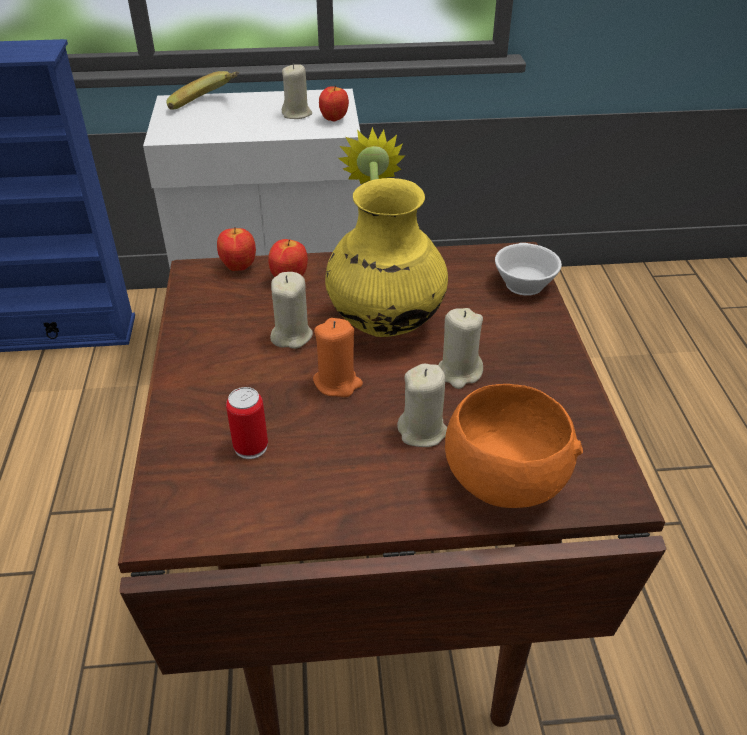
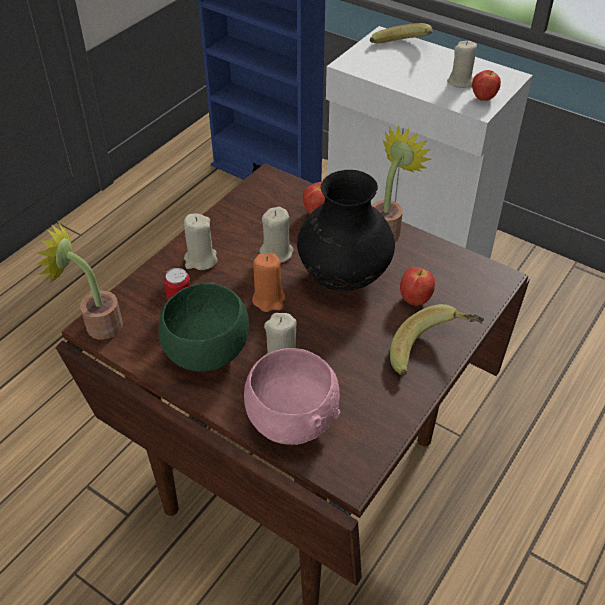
camera: 40 degrees right, 5 degrees up
(162, 525) = (97, 324): none -> potted plant
(238, 267) = (296, 188): apple -> apple (414, 299)
(336, 474) = (206, 354): none -> green bowl
(385, 322) = (343, 276): yellow vase -> black vase
(459, 372) = (349, 337): beige candle -> beige candle (200, 260)
(501, 481) = (291, 419): orange bowl -> pink bowl
(521, 283) = (472, 300): white cup -> none
(546, 344) = (433, 354): none -> banana

